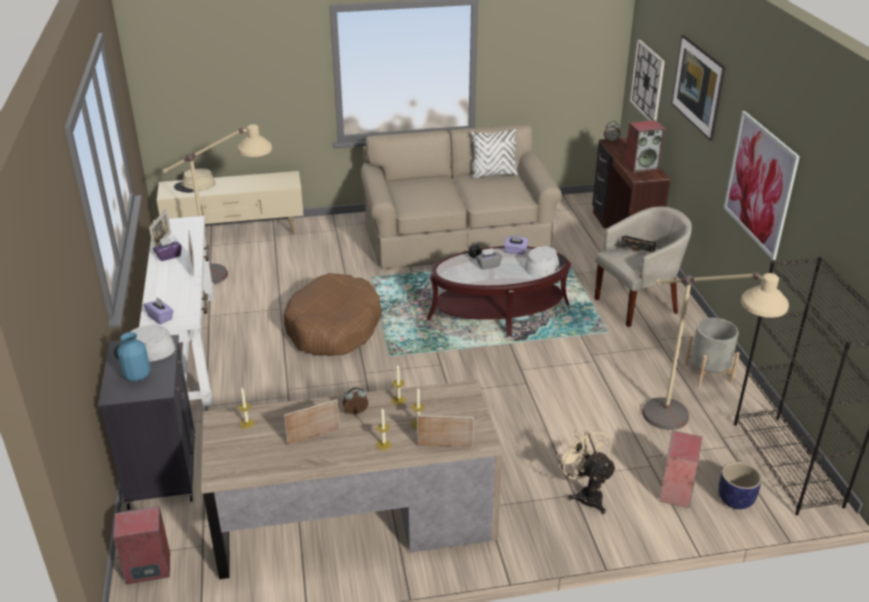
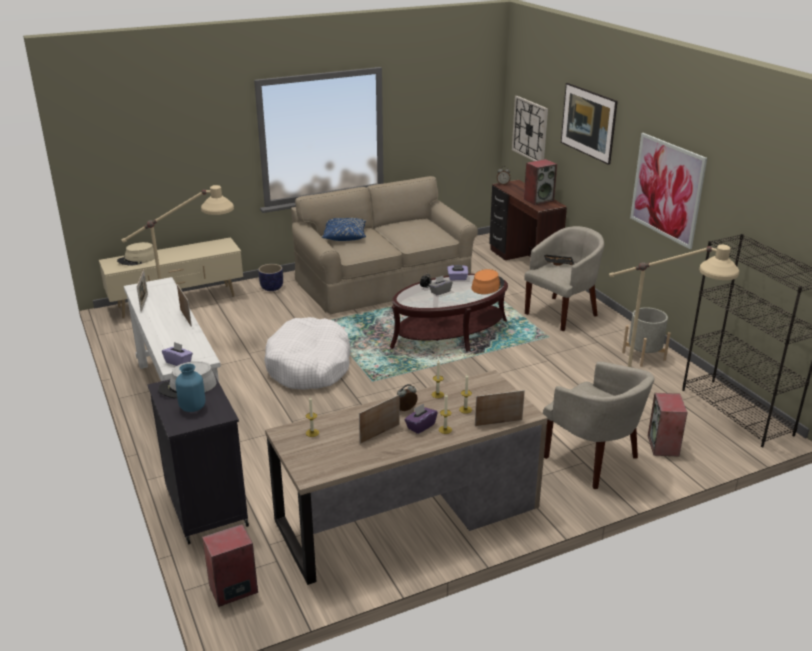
camera: 15 degrees left, 5 degrees down
(168, 256) = (157, 312): purple tissue box -> purple tissue box (420, 426)
(333, 328) = (309, 366): brown dog bed -> white dog bed
(413, 184) = (344, 236): none -> blue pillow
(493, 174) = (410, 221): white pillow -> none
(544, 265) = (487, 286): grey hat -> orange hat
(586, 494) = (593, 460): beige fan -> beige armchair
(735, 500) = (711, 444): planter -> planter (271, 288)

